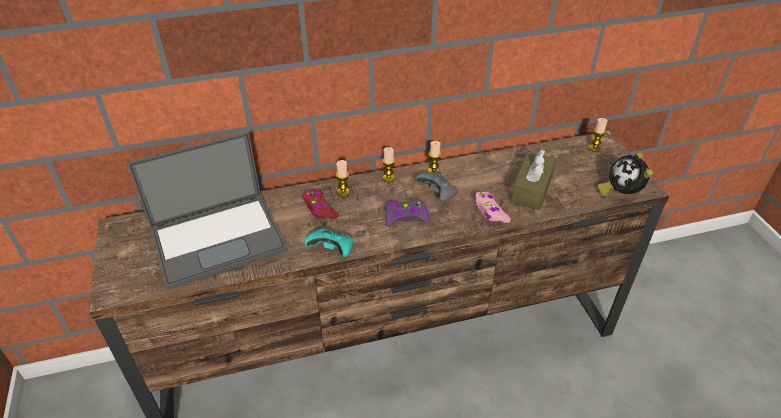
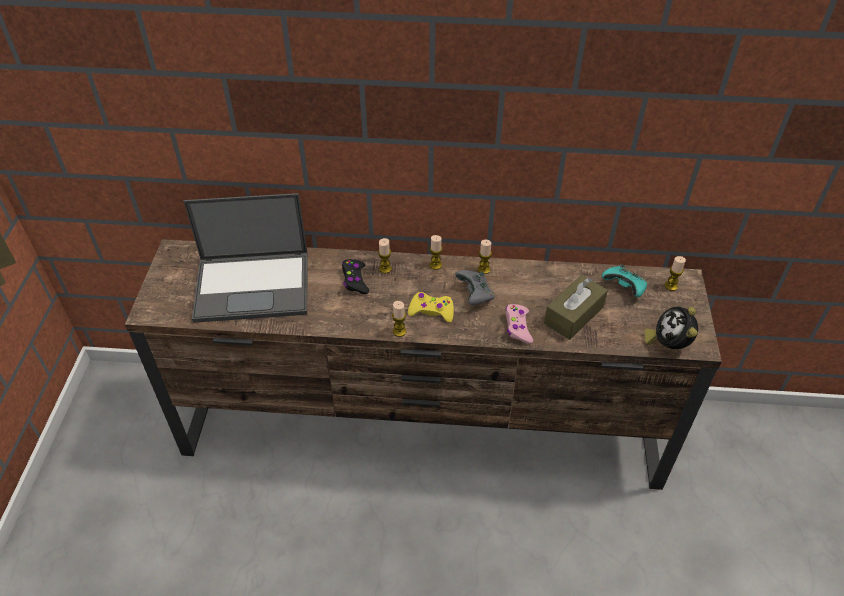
camera: 20 degrees right, 5 degrees up
(319, 209) = (355, 280): red game controller -> black game controller
(332, 250) = (347, 325): turquoise game controller -> turquoise game controller (624, 288)
(385, 243) = (399, 331): none -> candle
(406, 217) = (431, 311): purple game controller -> yellow game controller

